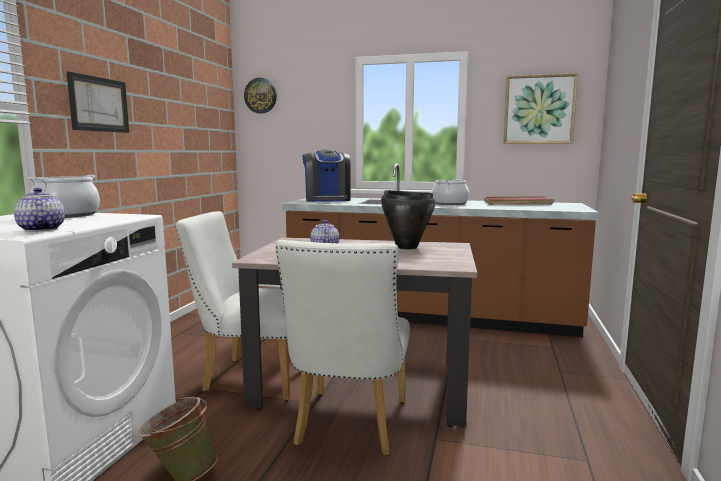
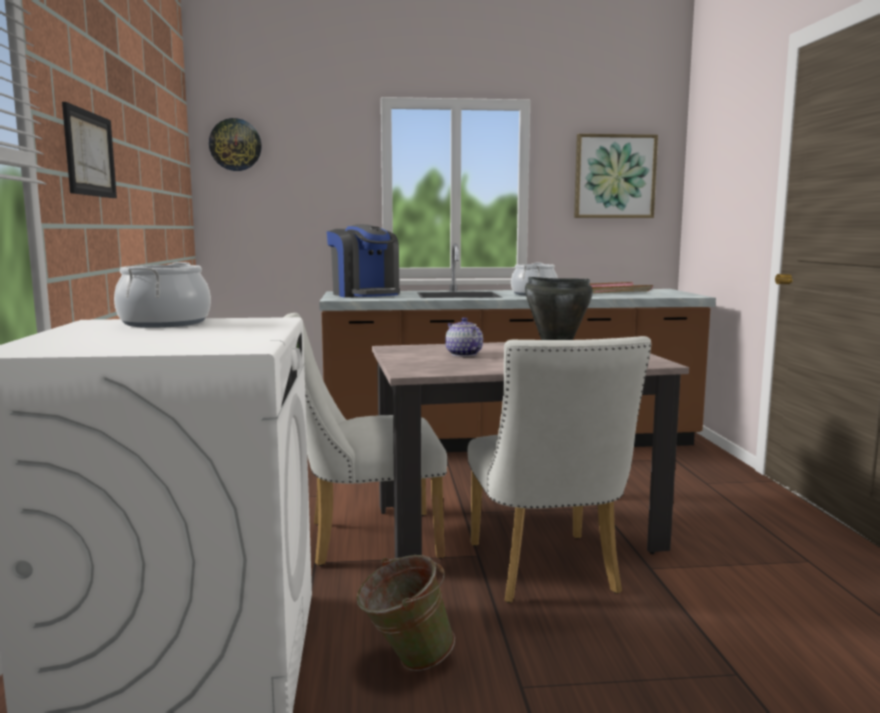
camera: 20 degrees left, 0 degrees up
(40, 229) = (226, 341): teapot -> none

